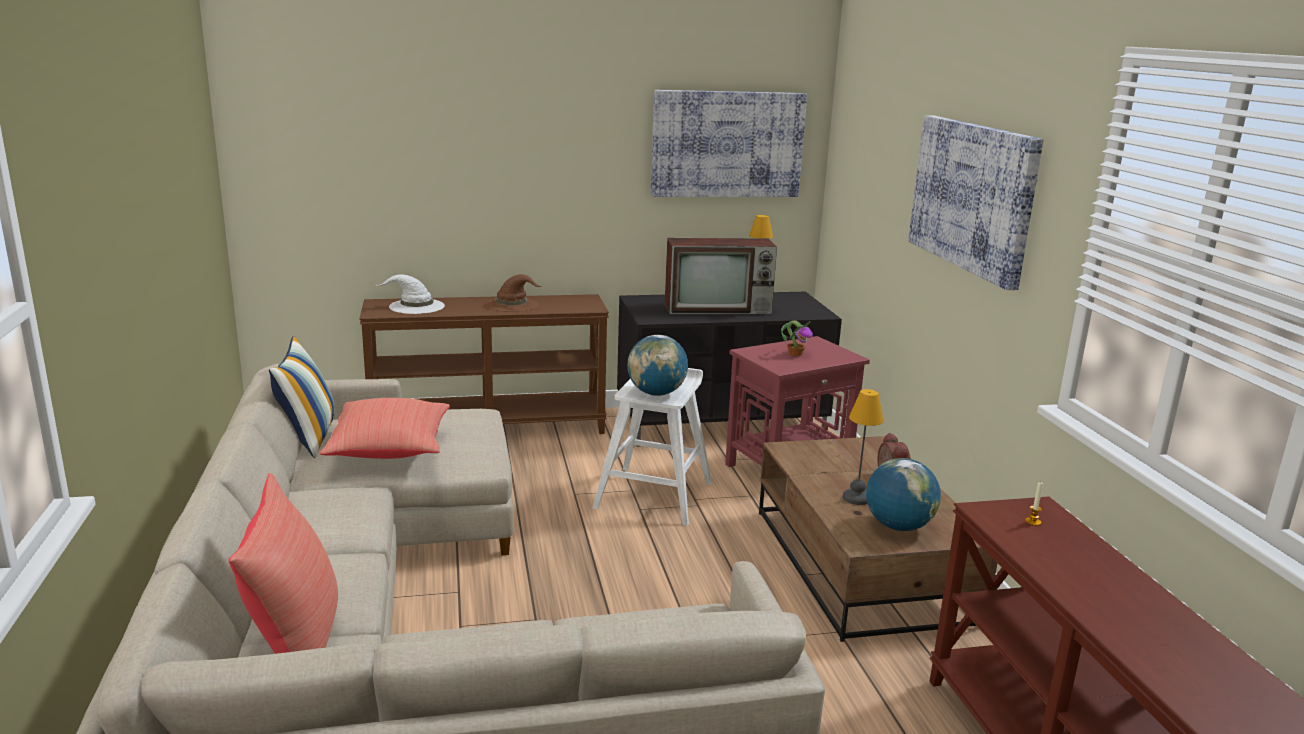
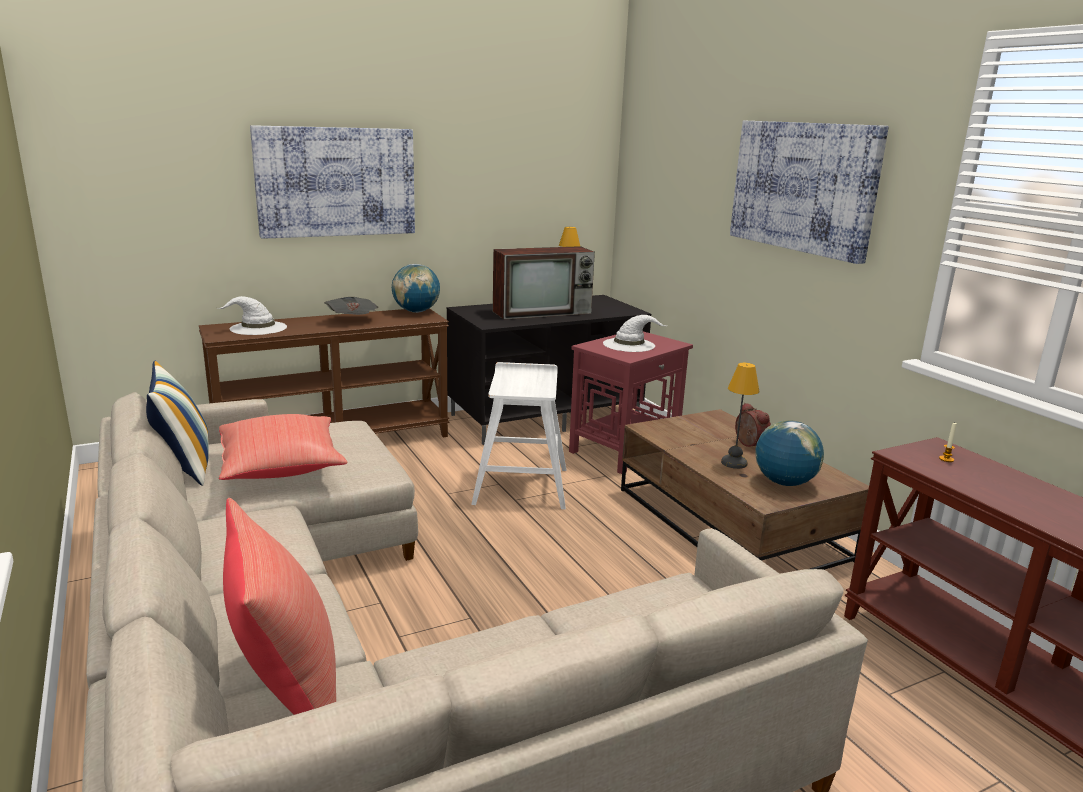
camera: 15 degrees left, 0 degrees up
(512, 304) = (353, 320): brown hat -> newspaper
(656, 393) = (526, 389): globe -> globe (416, 311)
(726, 144) = (535, 162): picture -> picture (336, 182)
(795, 354) = (630, 344): potted plant -> white hat

